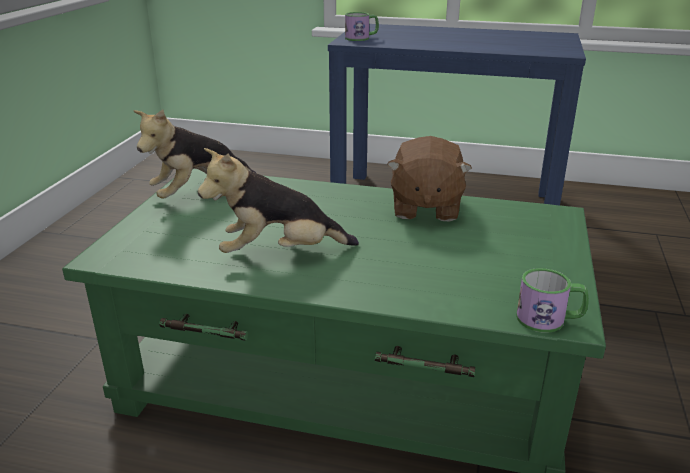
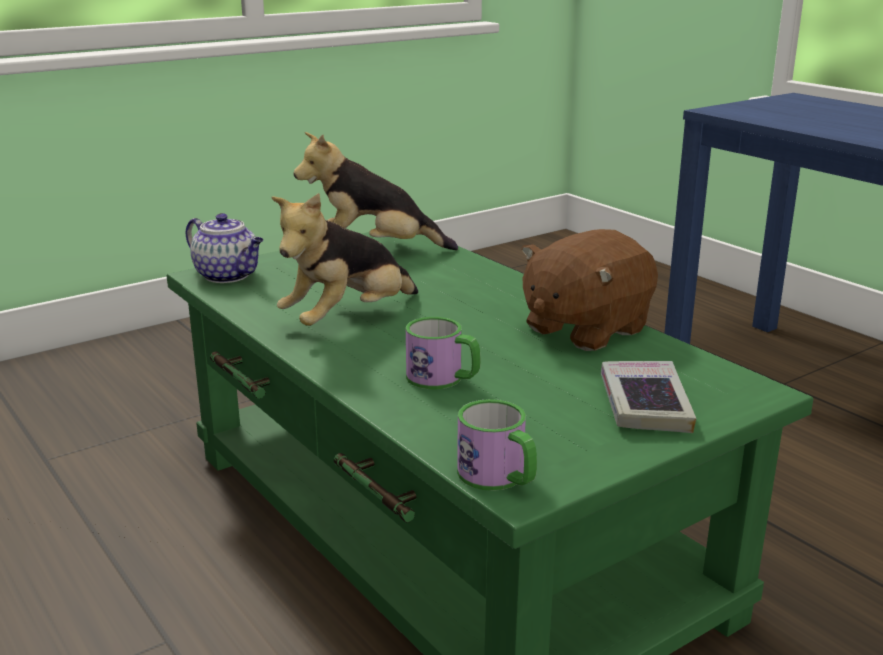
camera: 40 degrees right, 5 degrees down
(124, 251) = (228, 276): none -> teapot
(279, 253) = (348, 319): plush toy -> plush toy turned 75 degrees counterclockwise
(361, 38) = (749, 109): mug -> mug (443, 379)
(531, 242) = (644, 404): none -> book

